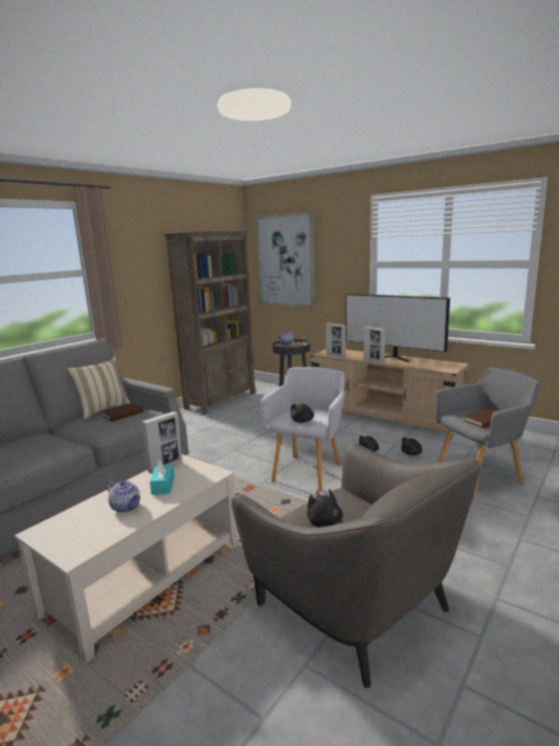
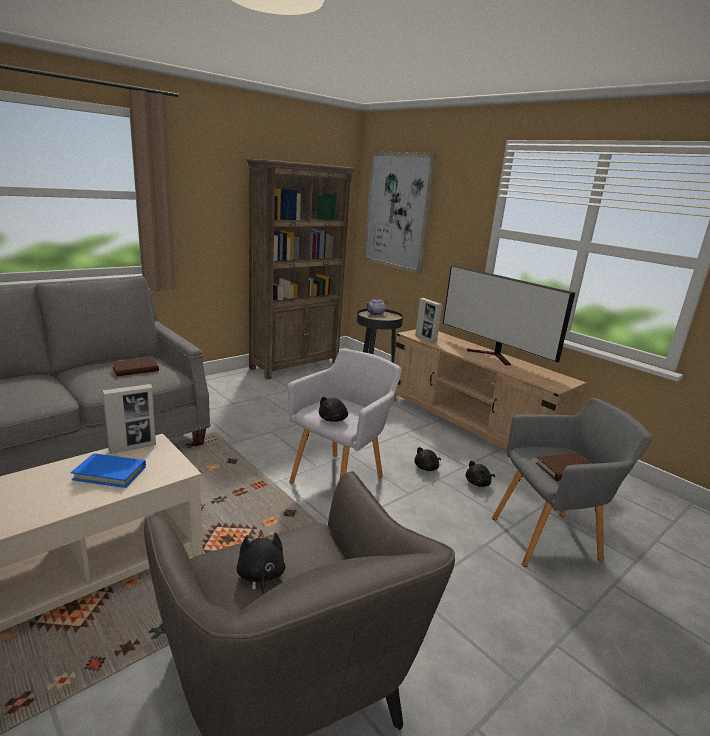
camera: 10 degrees right, 5 degrees up
(103, 409) = (123, 358): beige pillow -> none
(126, 507) = (48, 492): teapot -> none
(163, 485) = (110, 473): turquoise tissue box -> blue book
(374, 360) = (466, 355): picture frame -> none

